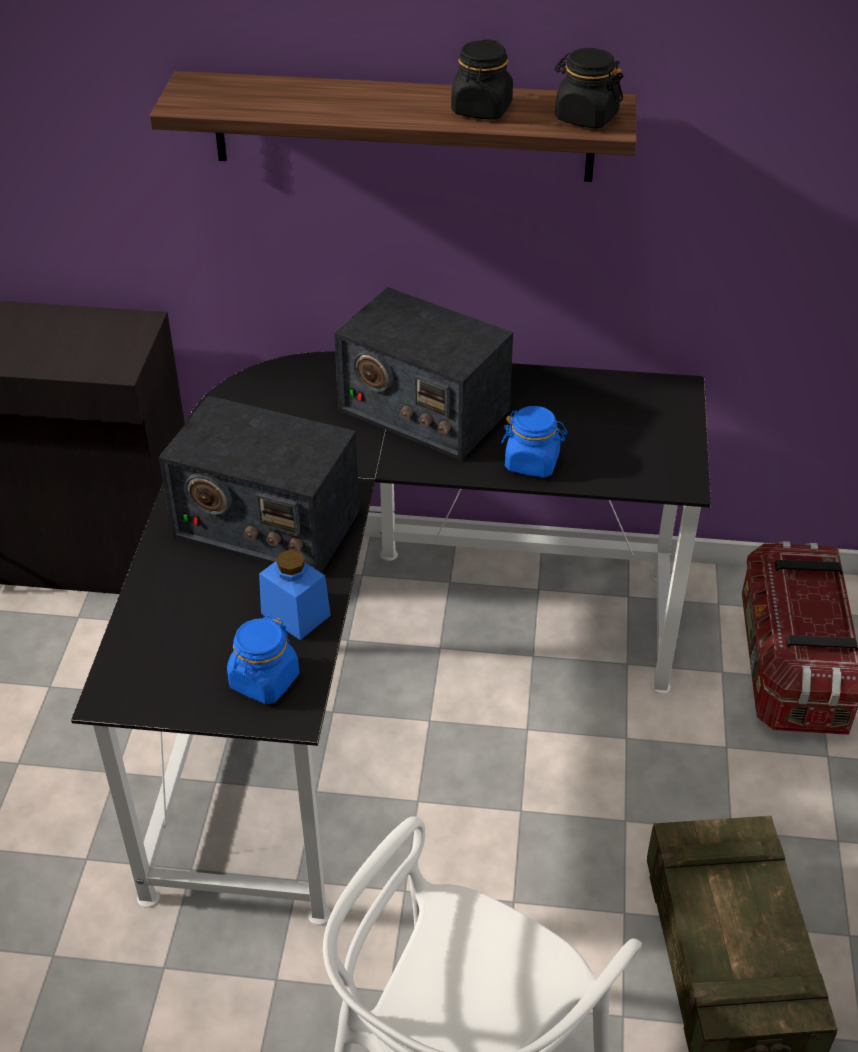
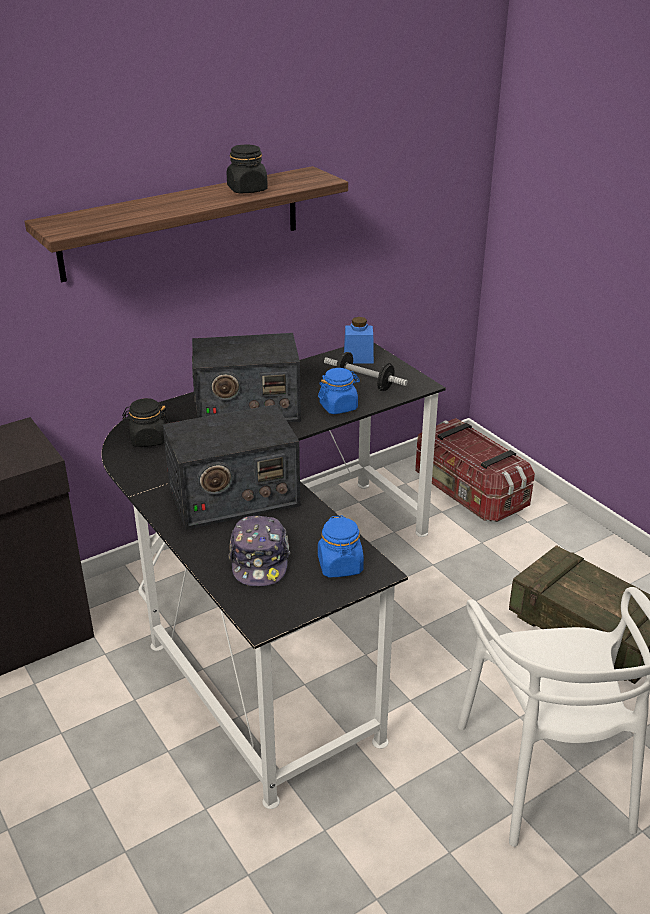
camera: 40 degrees left, 10 degrees down
(196, 621) = (260, 560): none -> cap
(295, 614) = (312, 528): blue jar -> blue jar (358, 358)
(586, 117) = (307, 179): black jar -> black jar (148, 439)
(608, 444) = (364, 384): none -> dumbbell

